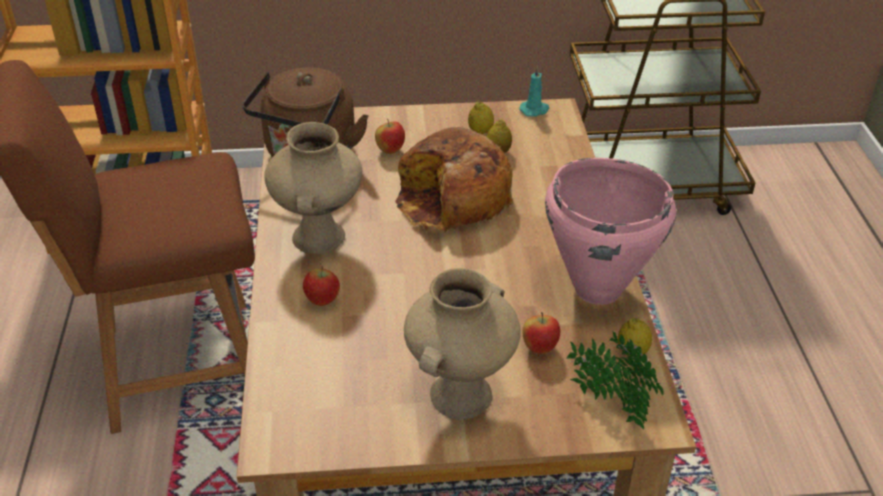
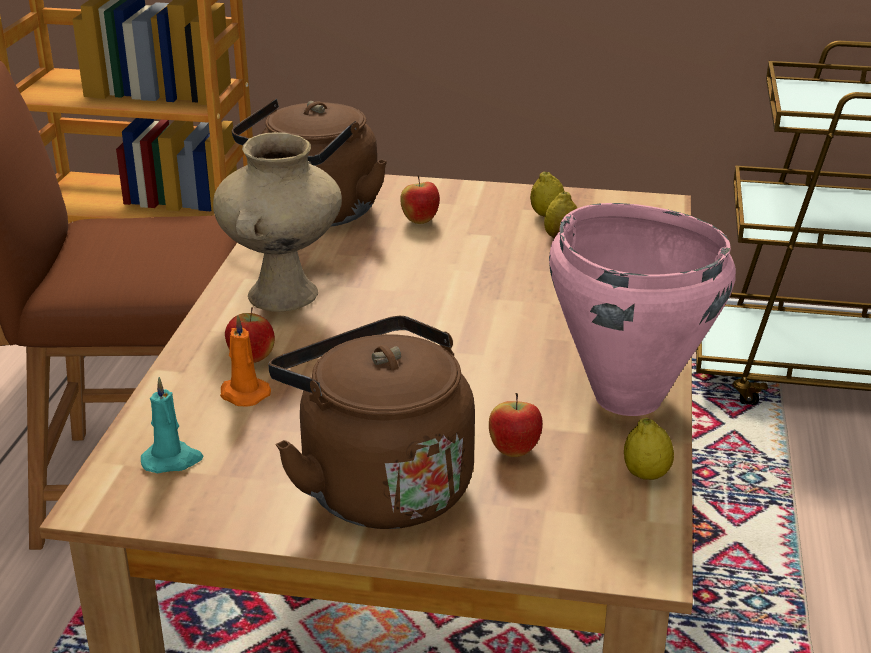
camera: 15 degrees right, 10 degrees down
(330, 333) = (243, 394): none -> orange candle
(452, 199) = (475, 278): bread -> none
(460, 393) = (379, 485): beige vase -> brown kettle
(535, 110) = (630, 201): turquoise candle -> turquoise candle (172, 460)
(609, 403) = (584, 529): potted plant -> none

